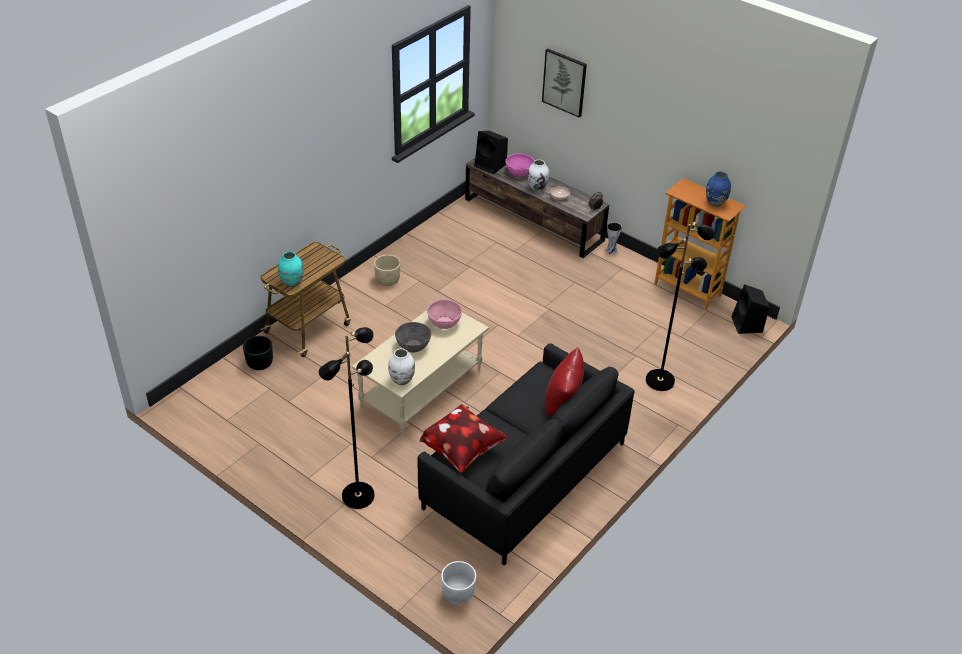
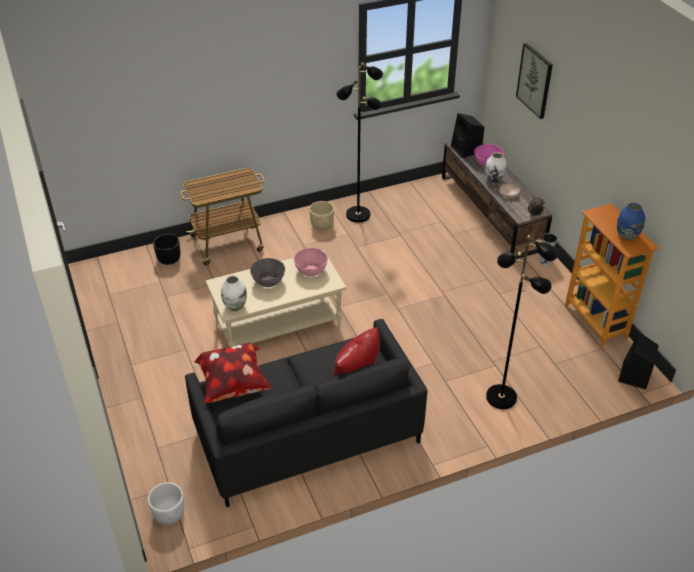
camera: 30 degrees right, 0 degrees up
(292, 282) = (204, 195): turquoise vase -> none
(357, 495) = (157, 394): black floor lamp -> black floor lamp (358, 214)

